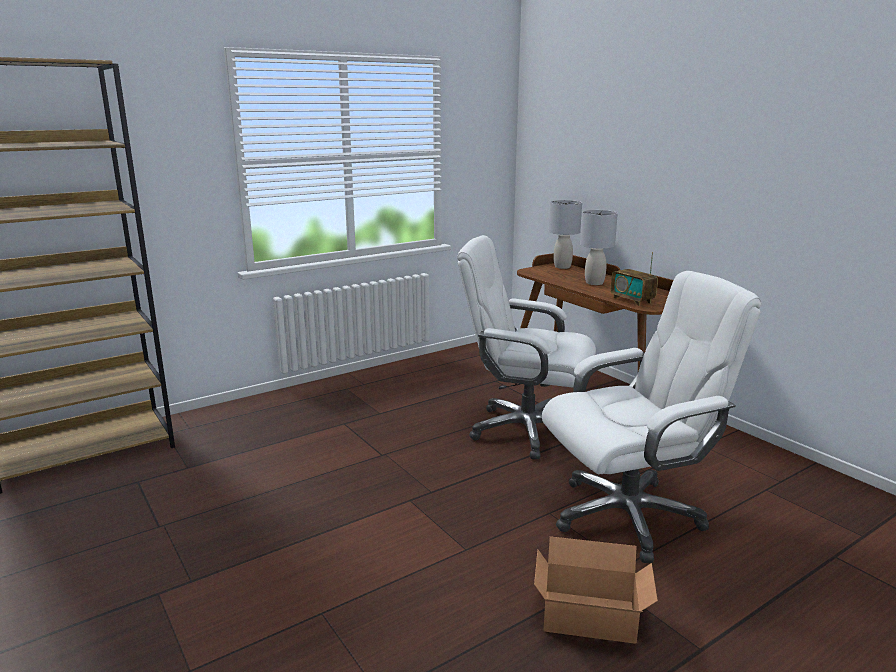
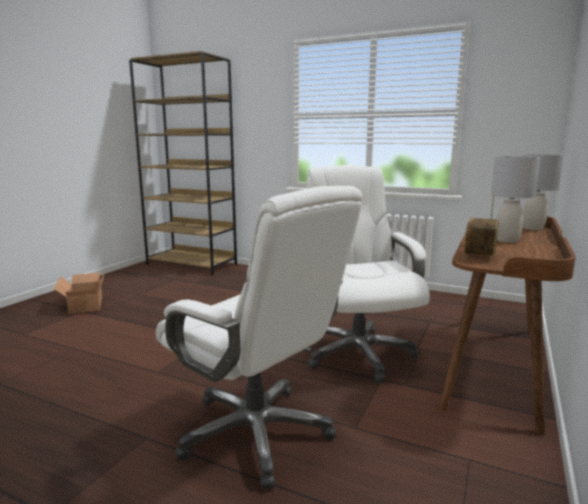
camera: 60 degrees right, 5 degrees down
(591, 619) = (85, 443): cardboard box -> cardboard box (84, 305)

